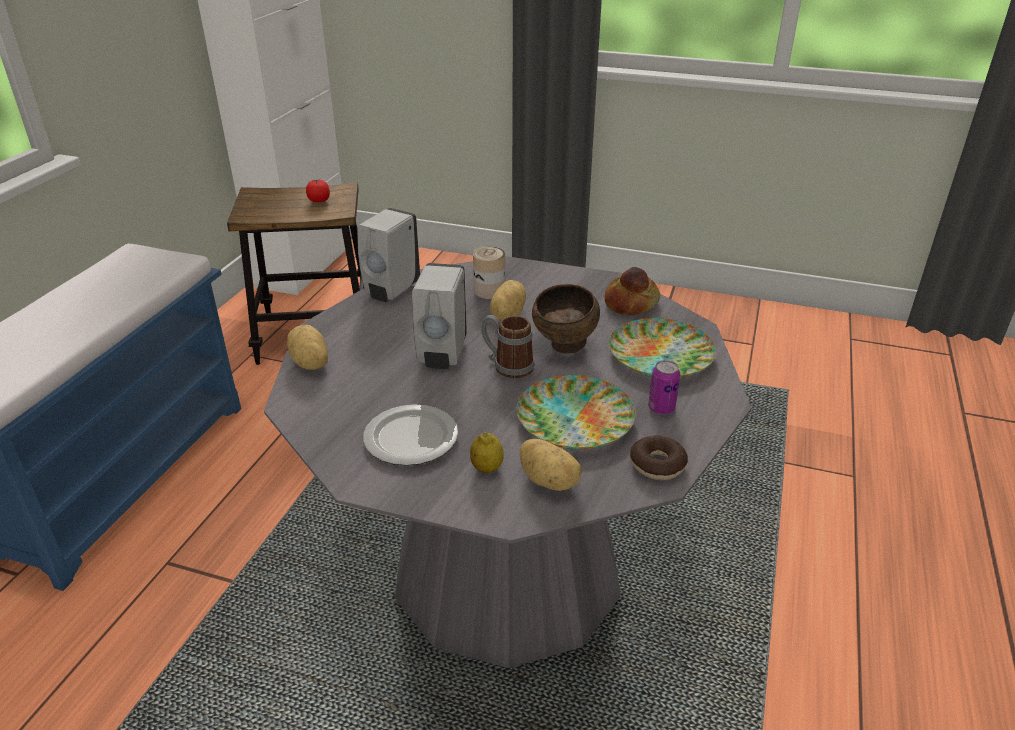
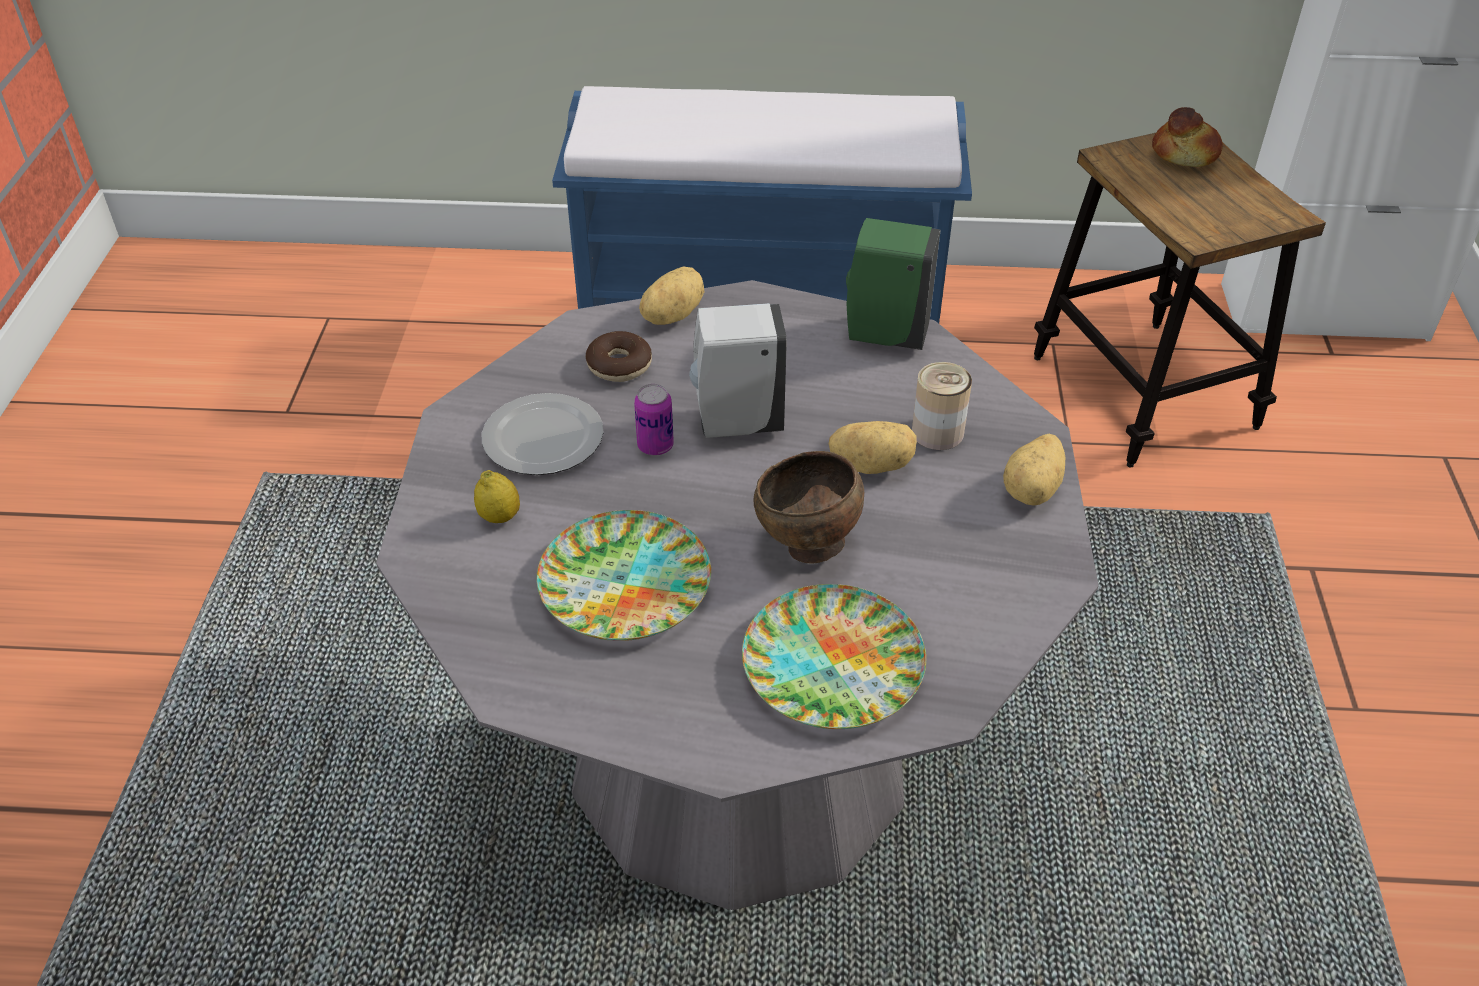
camera: 75 degrees right, 10 degrees up
(319, 200) = (1223, 205): tomato -> none
(391, 291) = (883, 334): white soap dispenser -> green soap dispenser
(507, 366) = (733, 492): mug -> none
(549, 480) = (487, 579): potato -> potato (1033, 490)
(631, 303) = (986, 609): bread -> bread (1185, 155)
(657, 465) = (542, 686): donut -> donut (619, 365)
(661, 408) = (680, 679): can -> can (655, 446)

